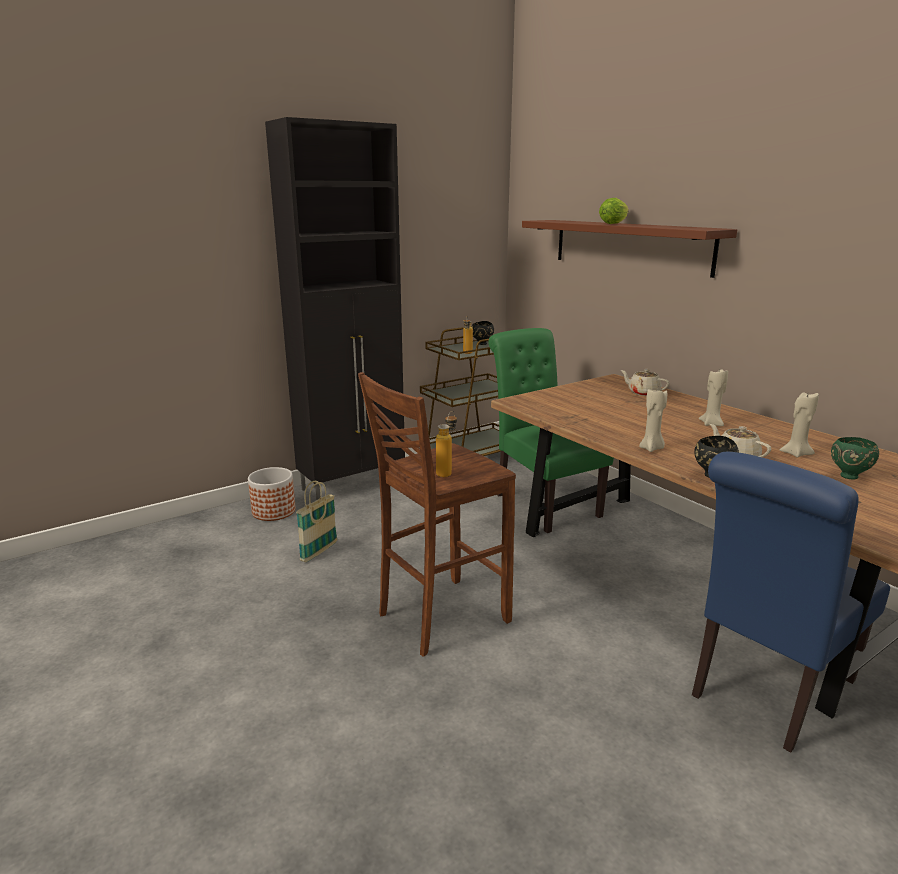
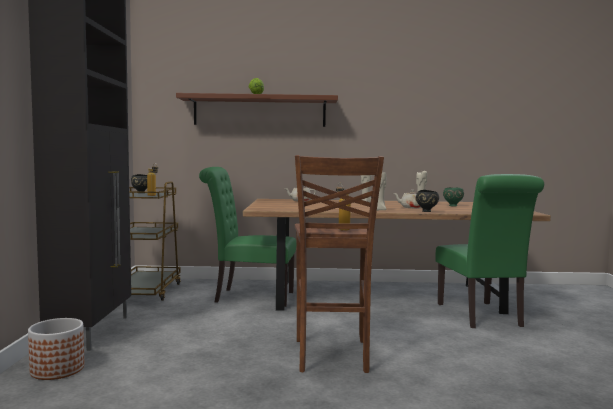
camera: 55 degrees left, 15 degrees down
(319, 552) = (173, 369): basket -> none
(766, 691) = (481, 316): blue chair -> green chair

